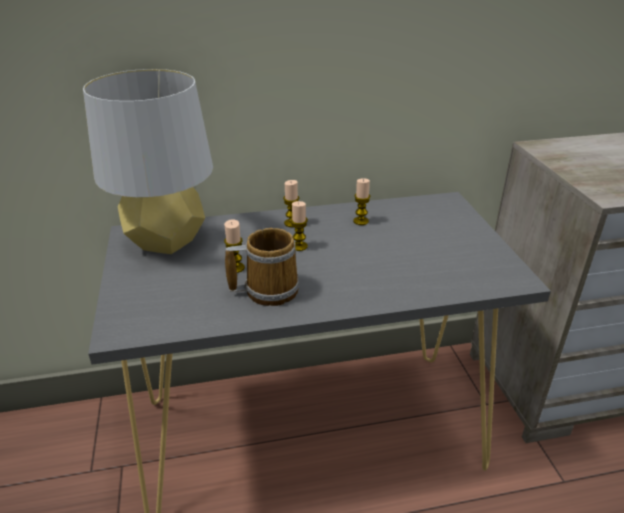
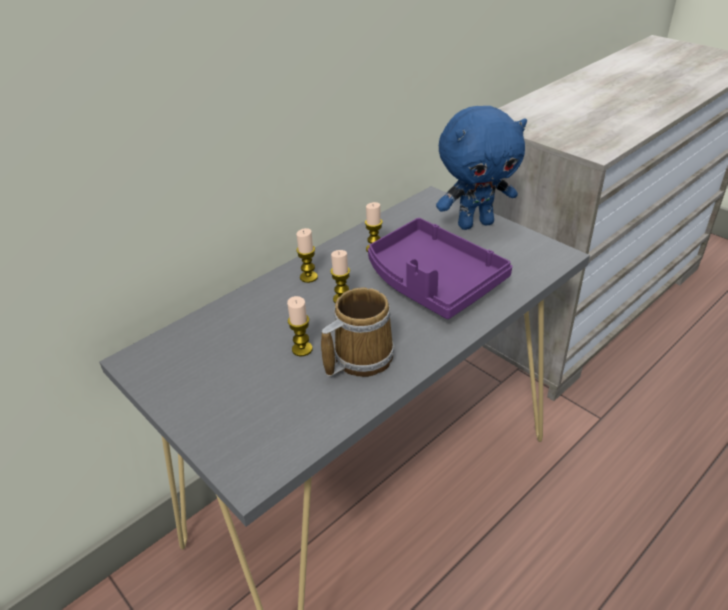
camera: 30 degrees left, 5 degrees up
(166, 241) = (191, 352): grey table lamp -> none
(381, 259) = (432, 282): none -> purple tray
(466, 230) = (475, 223): none -> blue plush toy

